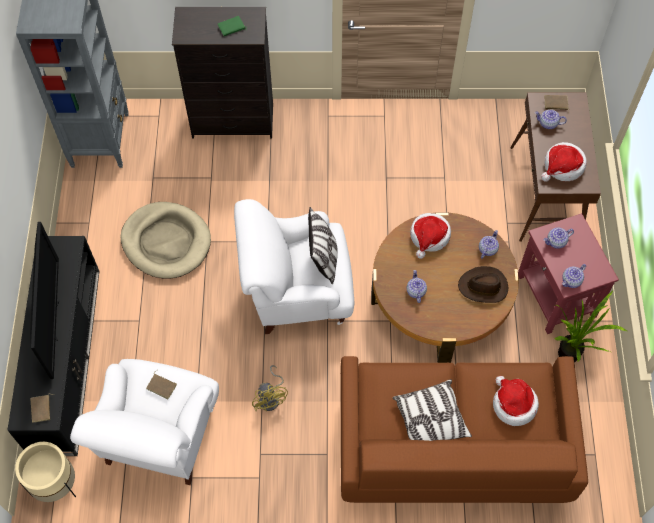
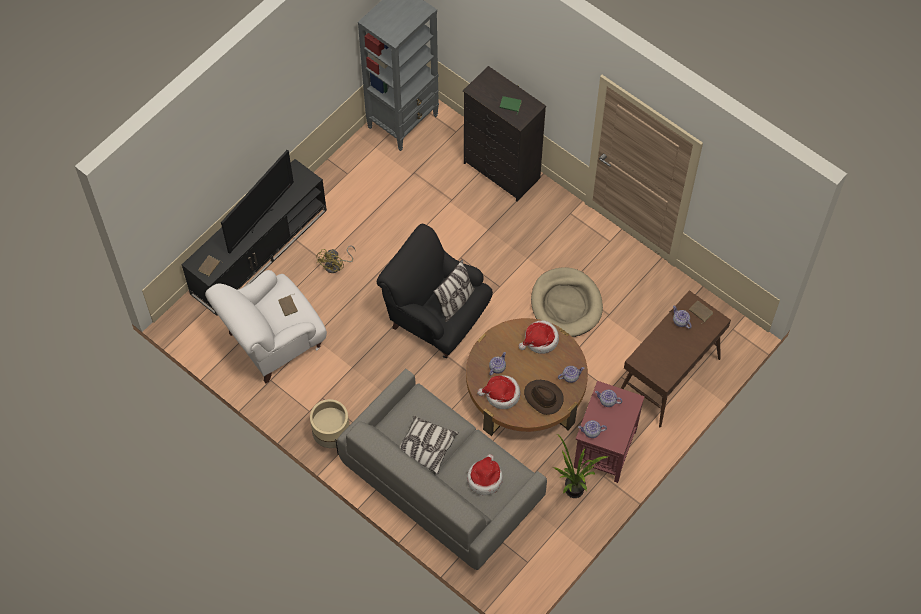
camera: 40 degrees right, 0 degrees up
(55, 484) = (191, 322): beige planter -> beige planter (332, 437)
(166, 242) = (384, 222): beige dog bed -> beige dog bed (566, 304)
(271, 398) = (359, 370): yellow fan -> yellow fan (336, 265)
(297, 293) = (436, 317): white armchair -> black armchair
(451, 446) = (442, 485): brown sofa -> grey sofa
(562, 166) = (659, 356): hat -> hat (501, 395)

